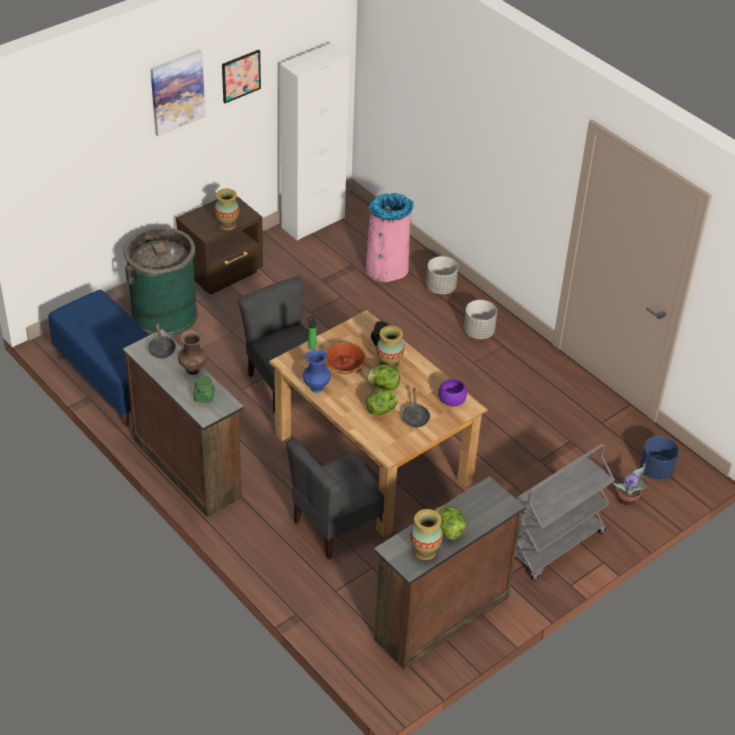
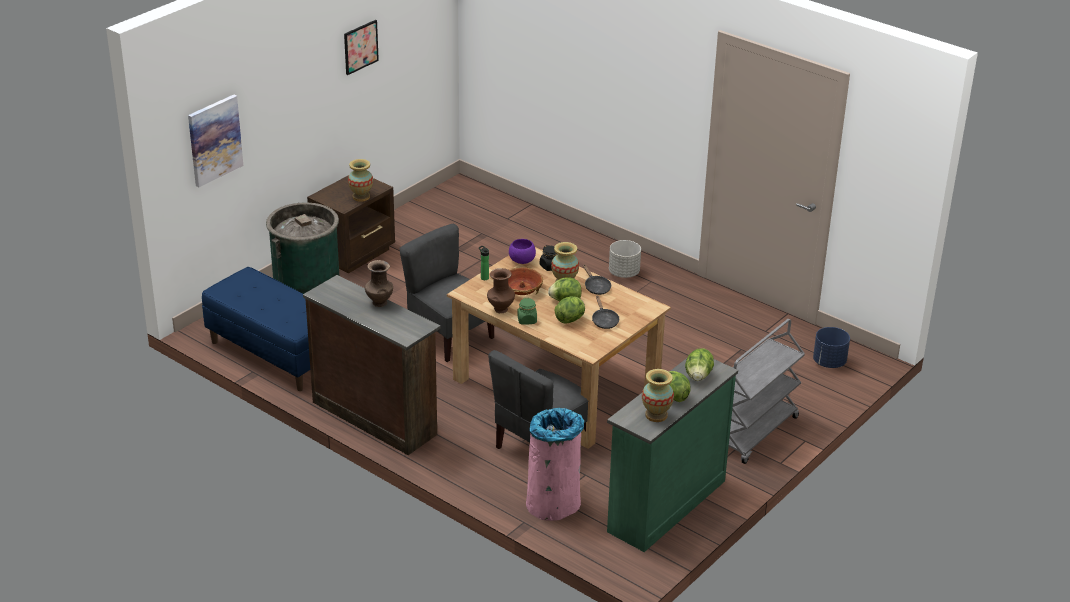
camera: 10 degrees left, 10 degrees down
(161, 348) = (341, 290): black frying pan -> black frying pan (596, 287)
(177, 92) = (306, 62): picture -> picture (214, 140)
(204, 396) = (398, 322): green jar -> green jar (527, 320)
(313, 222) = (431, 203): white cabinet -> none
(316, 388) = (500, 310): blue vase -> brown vase
(387, 269) = (518, 232): pink trash can -> pink trash can (554, 503)
(439, 617) = (664, 505): brown dresser -> green dresser
(441, 288) = (575, 242): grey planter -> none
(451, 401) = (634, 304): purple bowl -> purple bowl (522, 261)
(482, 508) = (698, 376): none -> lettuce
(627, 499) = (811, 388): potted plant -> none

